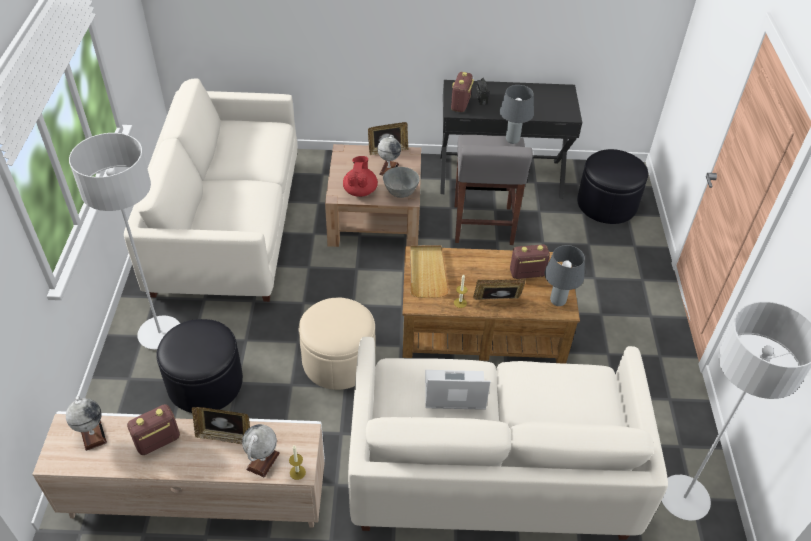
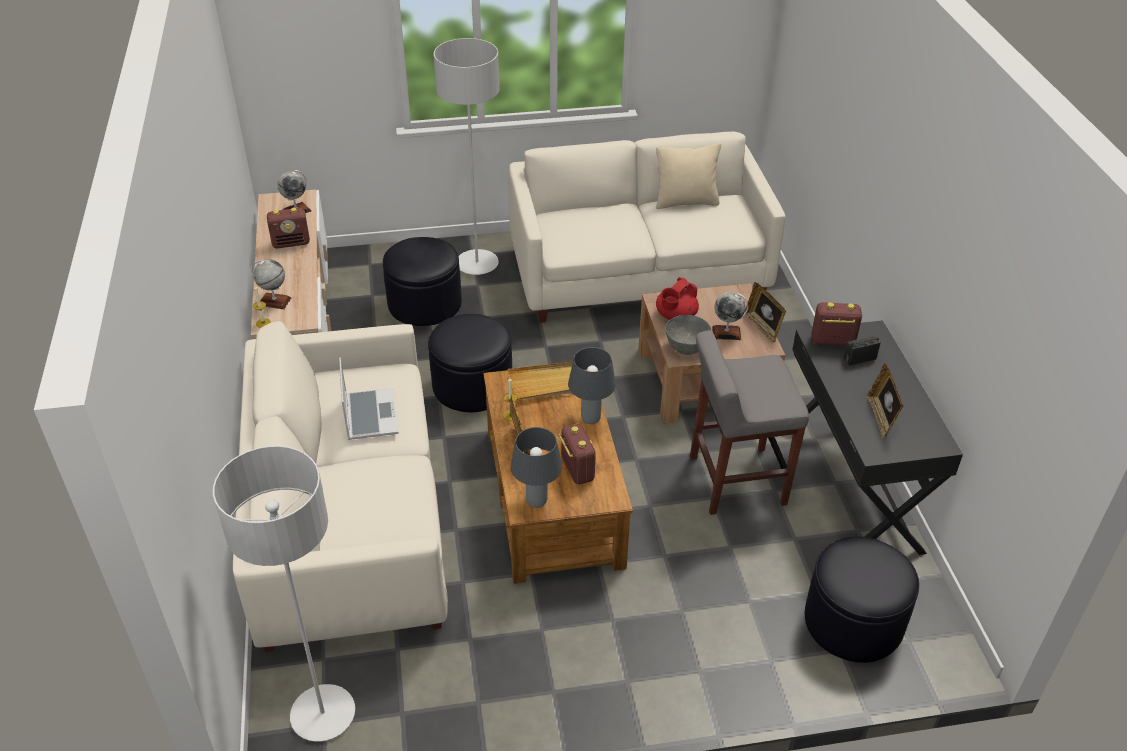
camera: 80 degrees right, 5 degrees down
(157, 441) = (291, 243): radio -> radio turned 120 degrees clockwise
(222, 148) = (686, 202): none -> beige pillow
(225, 437) = (299, 276): picture frame -> picture frame (881, 417)
(339, 360) = (472, 386): beige ottoman -> black ottoman
(360, 190) = (675, 316): red teapot -> red teapot turned 135 degrees clockwise
(512, 140) = (791, 403): grey table lamp -> grey table lamp (590, 419)

